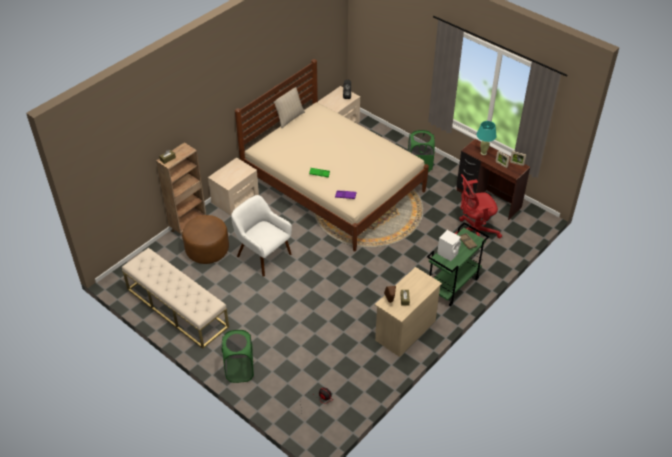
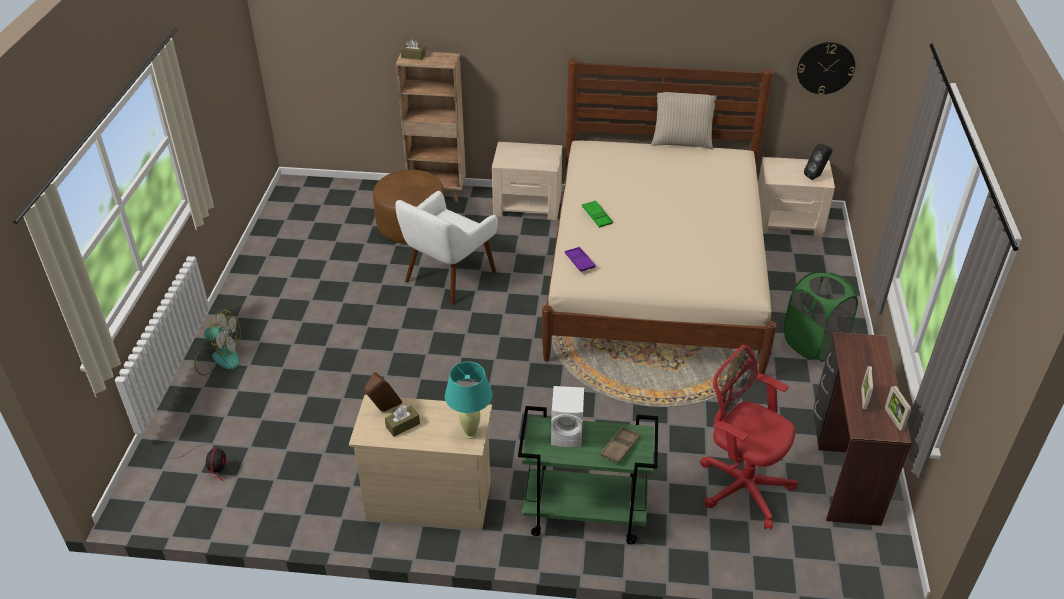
camera: 55 degrees right, 5 degrees down
(177, 308) = (289, 251): beige bench -> none
(240, 370) = (219, 358): green laundry basket -> fan
(263, 255) = (448, 277): white armchair -> white armchair turned 150 degrees counterclockwise
(331, 44) = (825, 68): none -> wall clock
(483, 153) = (863, 362): turquoise table lamp -> turquoise table lamp (470, 433)

